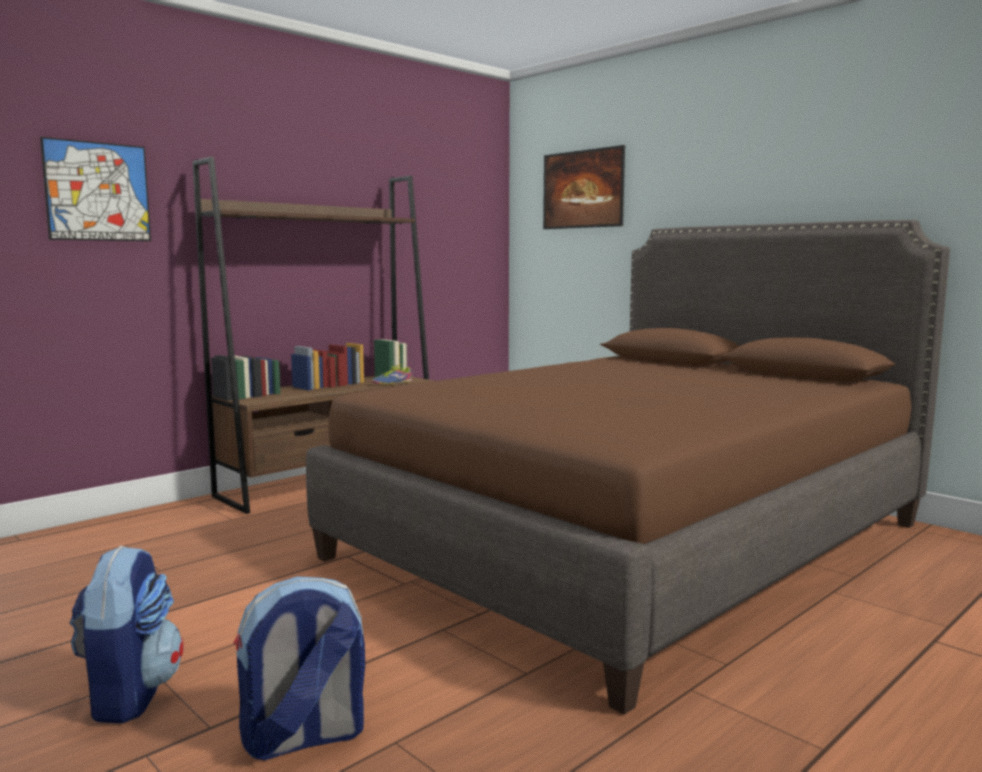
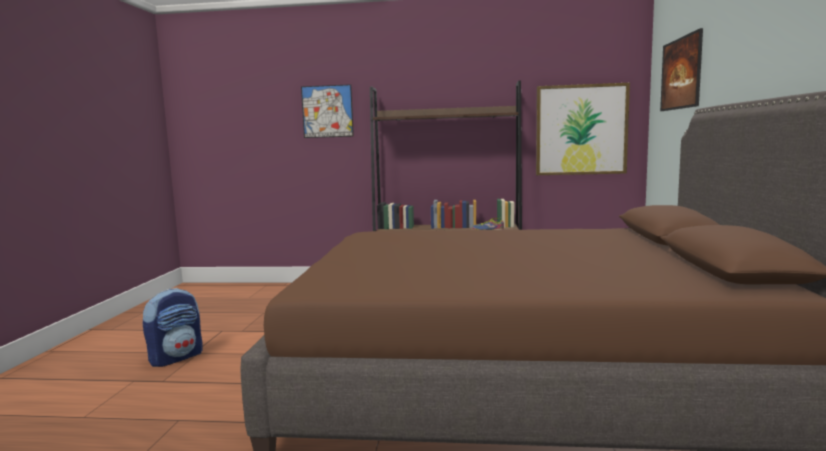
camera: 50 degrees right, 0 degrees up
(303, 738) = (167, 401): backpack -> none
(452, 247) = (581, 130): none -> picture

